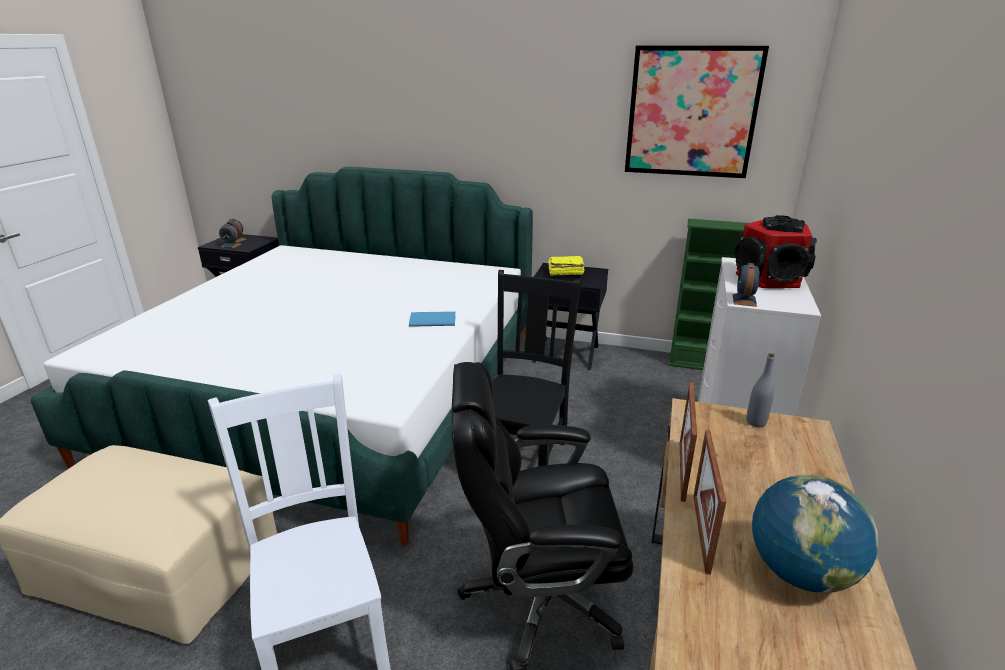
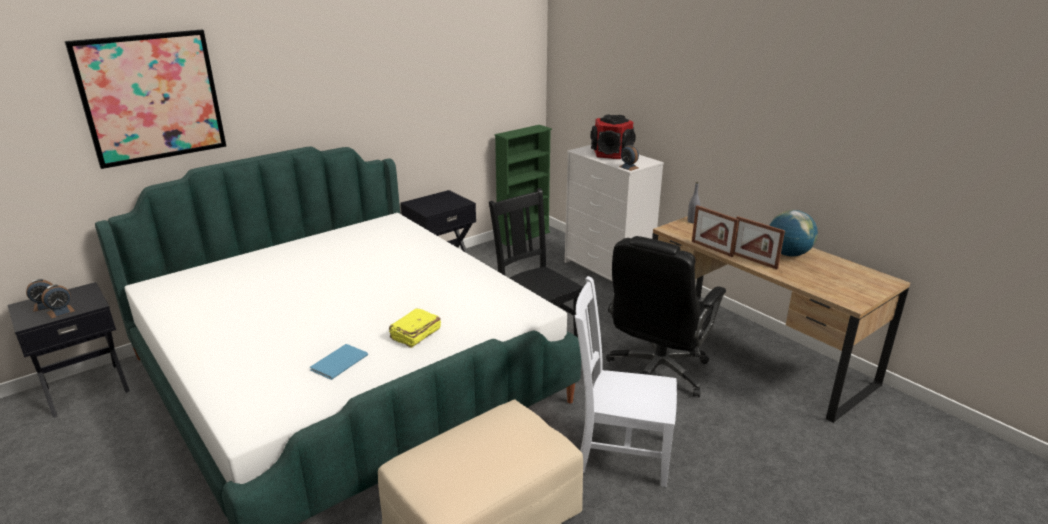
camera: 55 degrees left, 0 degrees up
(431, 320) = (436, 264): blue book -> blue book (337, 363)
(565, 272) = (431, 202): yellow book -> yellow book (415, 335)
(691, 112) = (484, 57): picture -> picture (151, 97)

